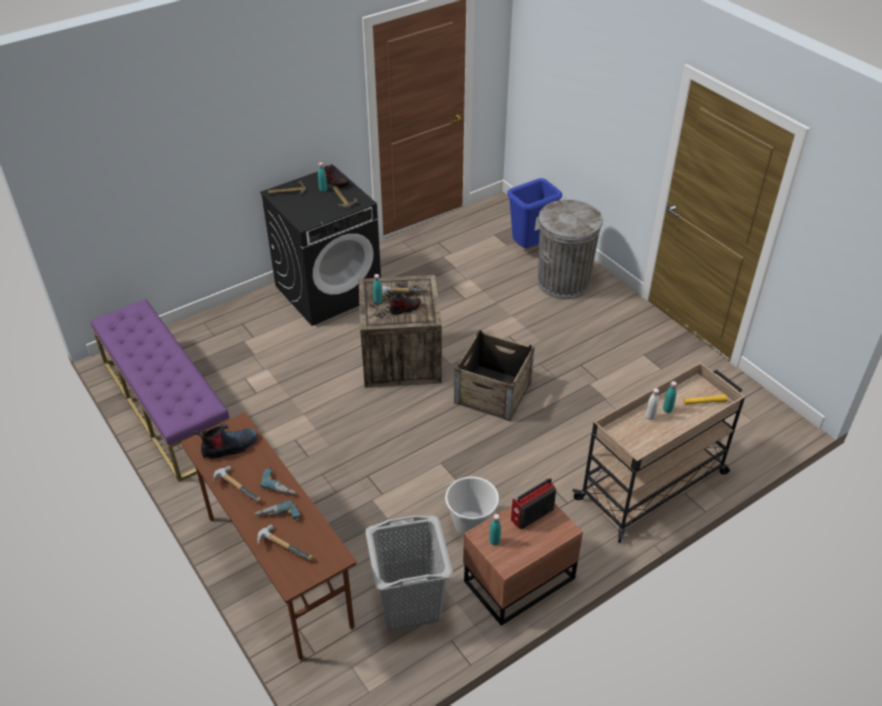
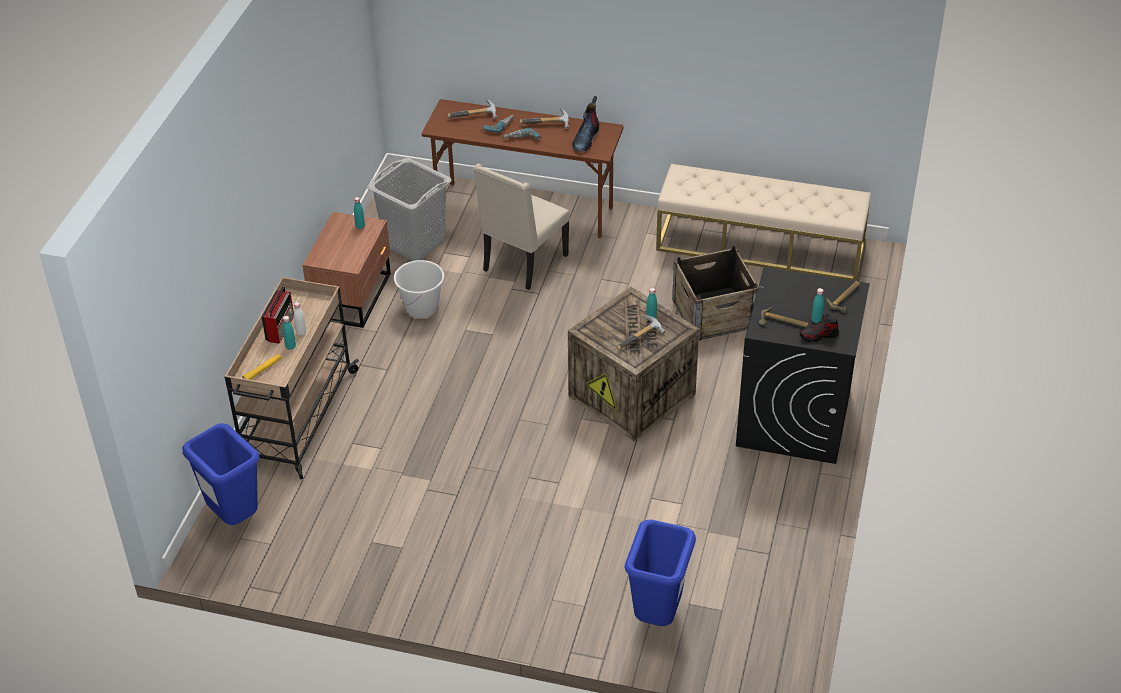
camera: 140 degrees right, 0 degrees up
(167, 406) = (760, 246): purple bench -> beige bench
(346, 512) = (523, 264): none -> beige chair
(405, 308) = (618, 325): shoe -> none
(493, 392) = (512, 416): crate -> crate (713, 313)
(531, 515) = (349, 254): radio -> radio (280, 327)
(563, 282) = (570, 589): grey trash can -> none
(749, 436) = (234, 518): none -> blue trash can

